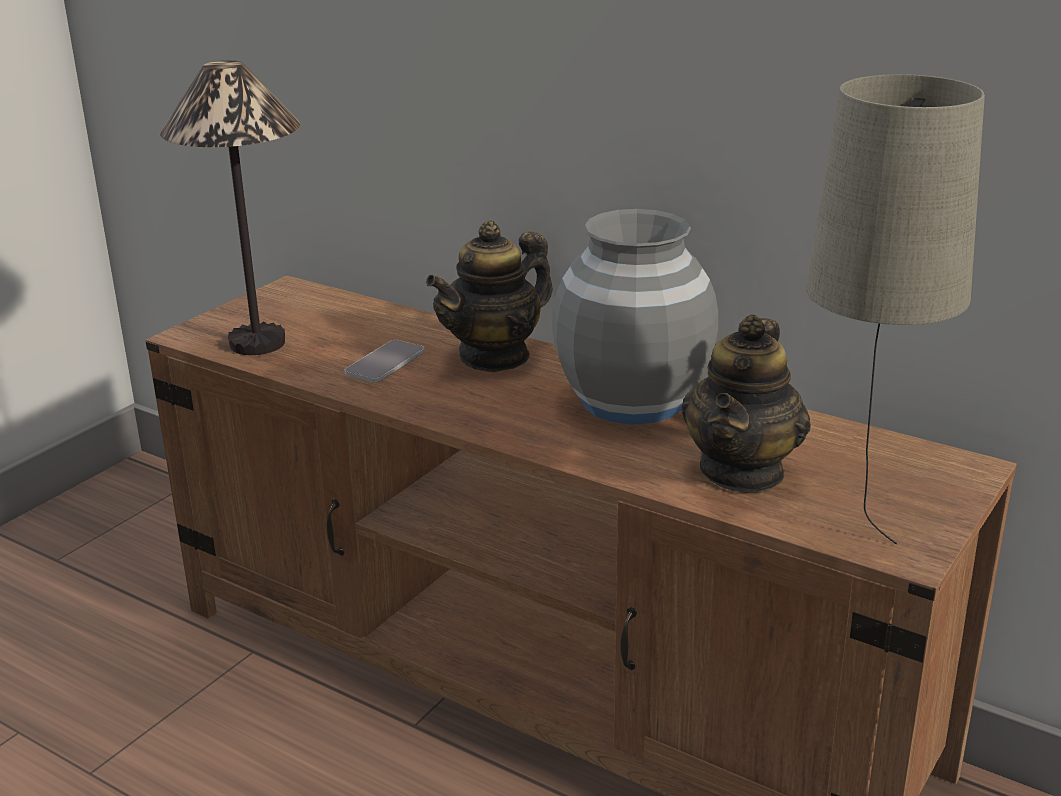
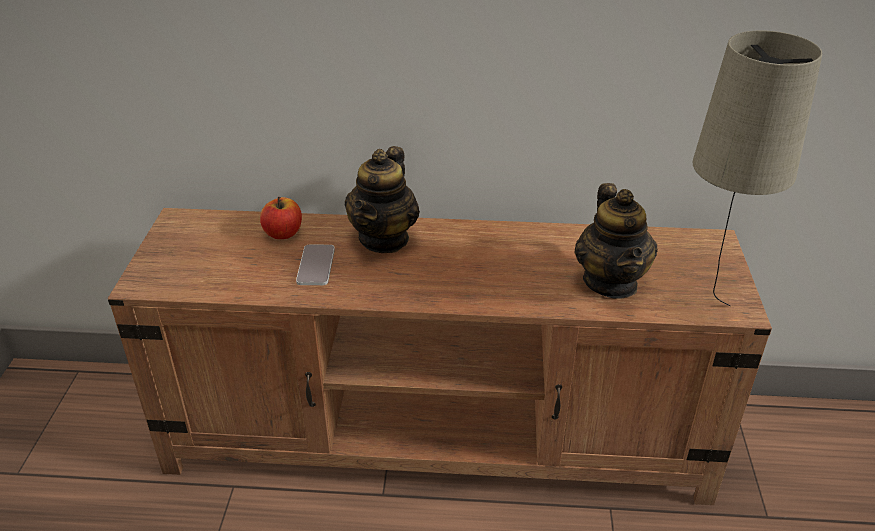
camera: 30 degrees left, 10 degrees up
(257, 343) = (203, 276): table lamp -> none
(384, 325) = (283, 233): none -> apple
(633, 400) = (502, 248): grey vase -> none

